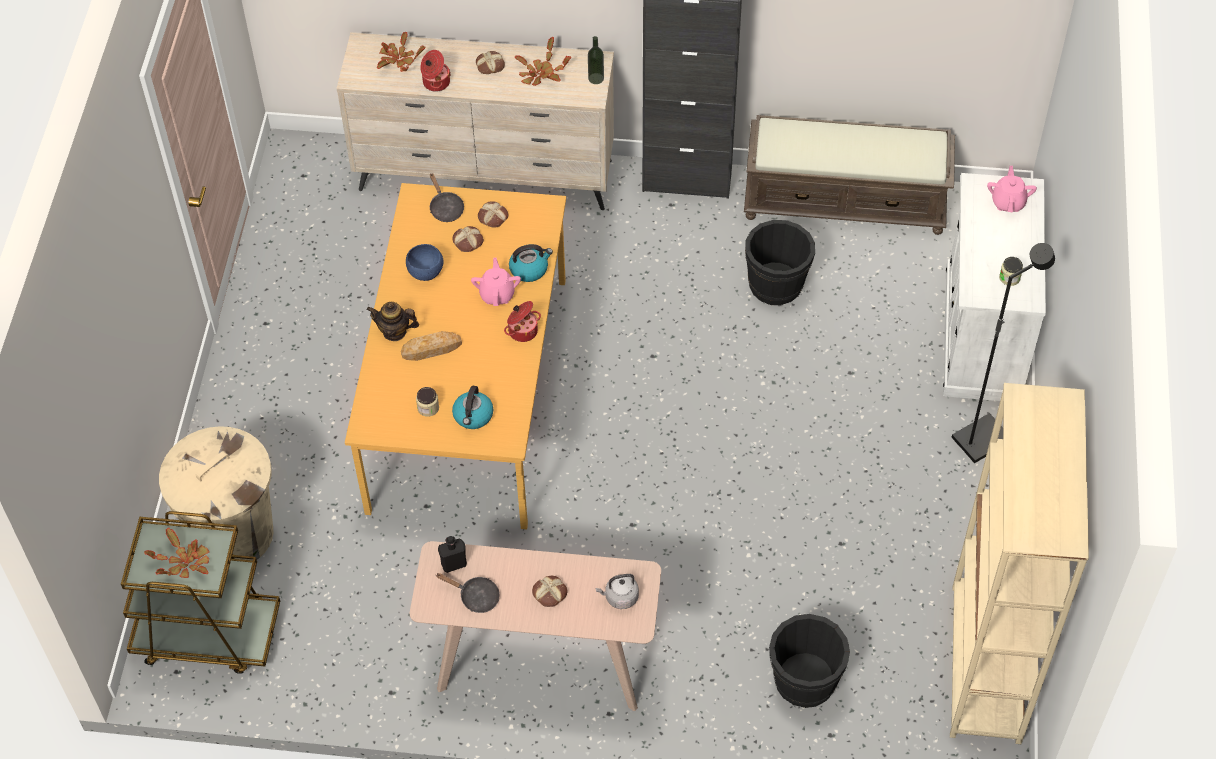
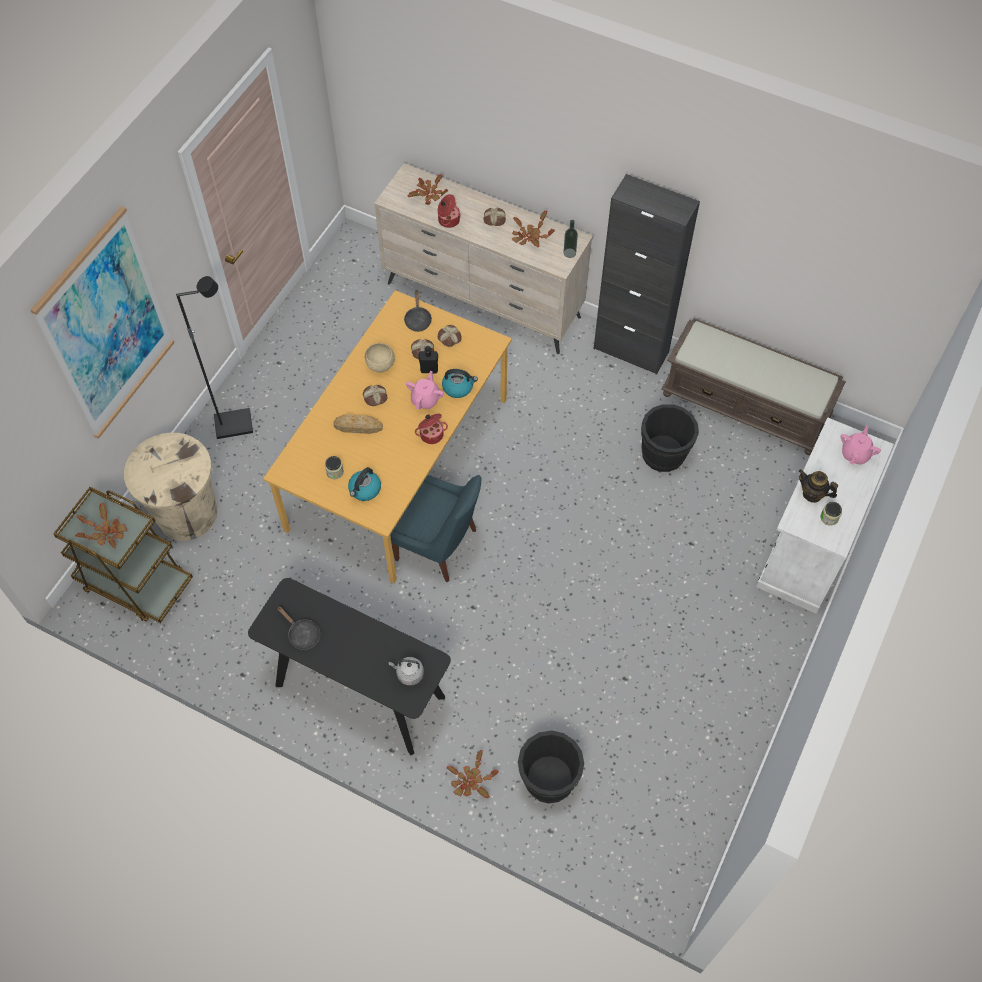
camera: 20 degrees right, 5 degrees up
(116, 308) = (107, 326): none -> picture
(395, 332) = (337, 404): teapot -> teapot (812, 494)
(426, 273) = (381, 366): blue bowl -> beige bowl
(454, 564) = (298, 602): black bottle -> black bottle (429, 369)
(541, 662) = (359, 691): beige console table -> black console table
(550, 594) = (358, 652): bread -> bread (375, 397)
(561, 470) = (439, 546): none -> blue chair
(716, 714) = (470, 781): none -> potted plant
(981, 438) = (771, 632): black floor lamp -> black floor lamp (234, 424)
(986, 664) = (696, 818): beige bookcase -> none

